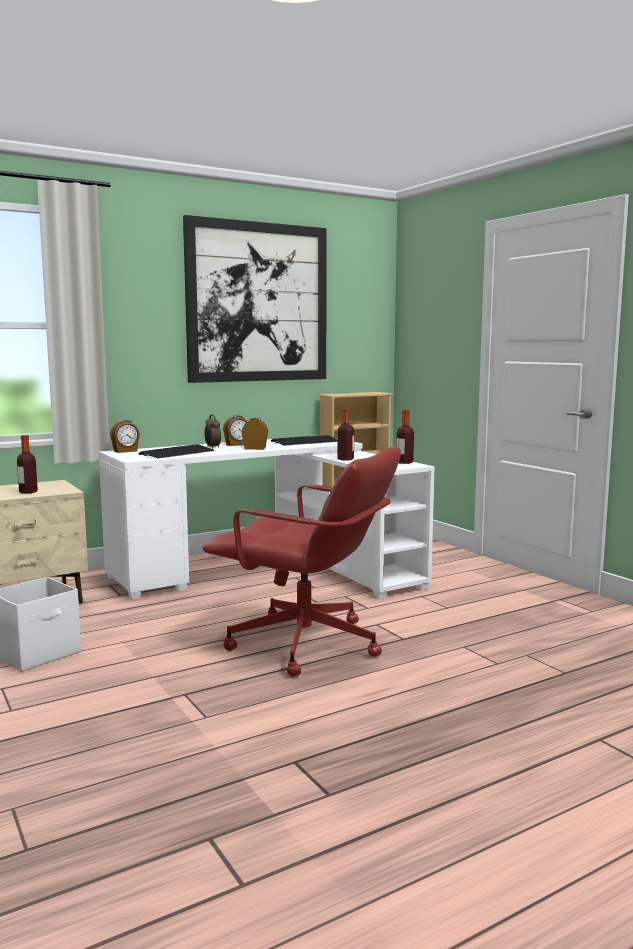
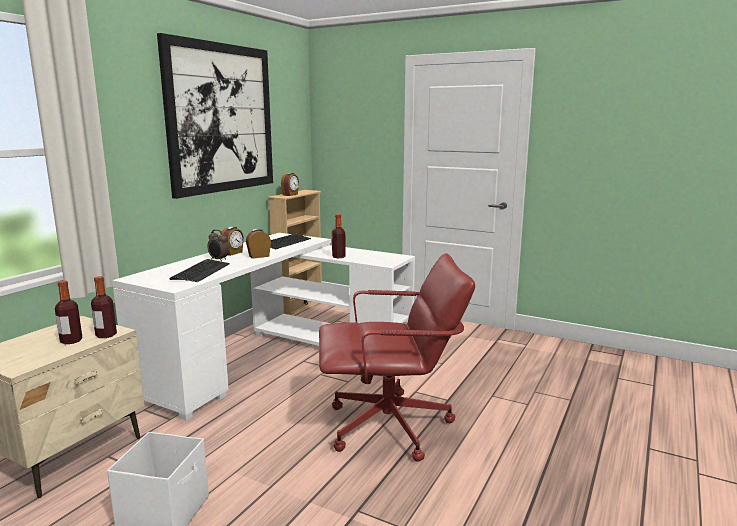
camera: 30 degrees left, 5 degrees up
(125, 451) = (142, 276): alarm clock -> alarm clock (290, 195)
(404, 462) = (388, 254): bottle -> bottle (106, 335)

